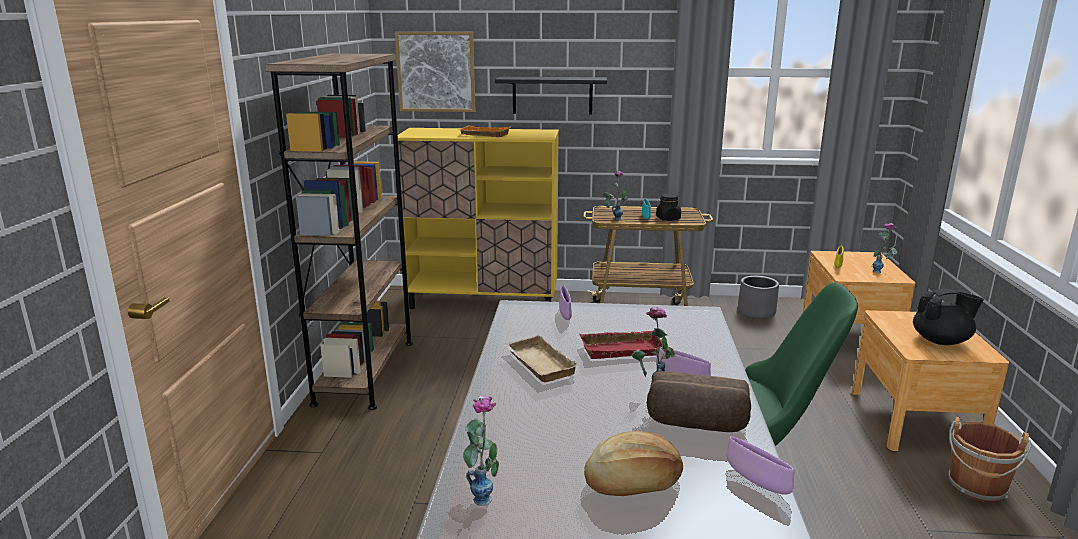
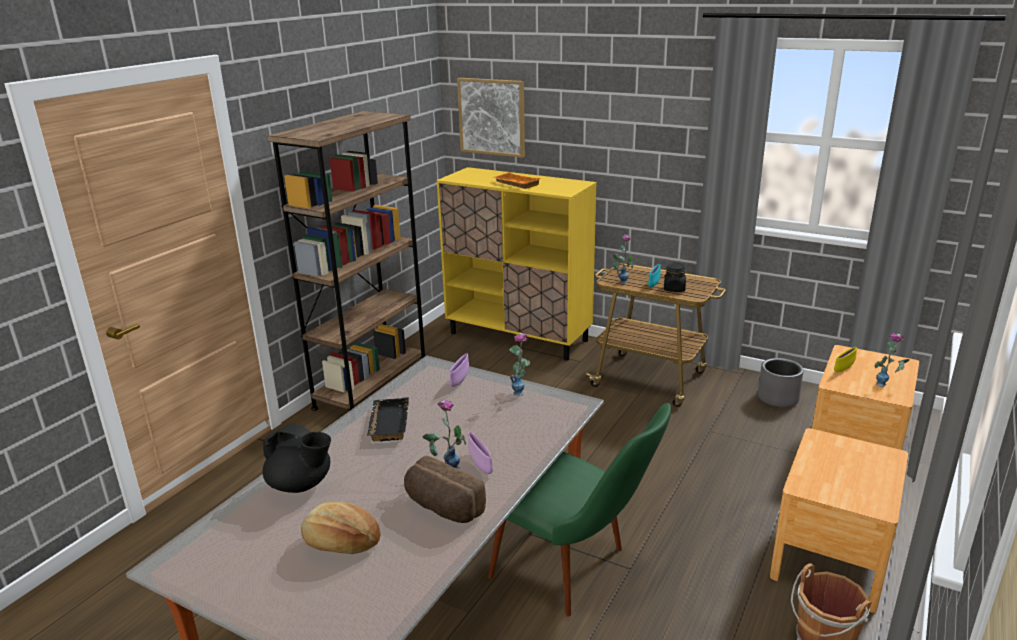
camera: 25 degrees right, 5 degrees up
(483, 492) = (240, 519): vase -> vase (521, 390)
(537, 364) = (387, 423): beige tray -> black tray
(552, 95) = (594, 147): black shelf -> none
(622, 349) = (467, 424): red tray -> none
(757, 482) = (427, 569): purple bowl -> none
(941, 341) = (848, 481): black teapot -> black teapot (301, 484)

